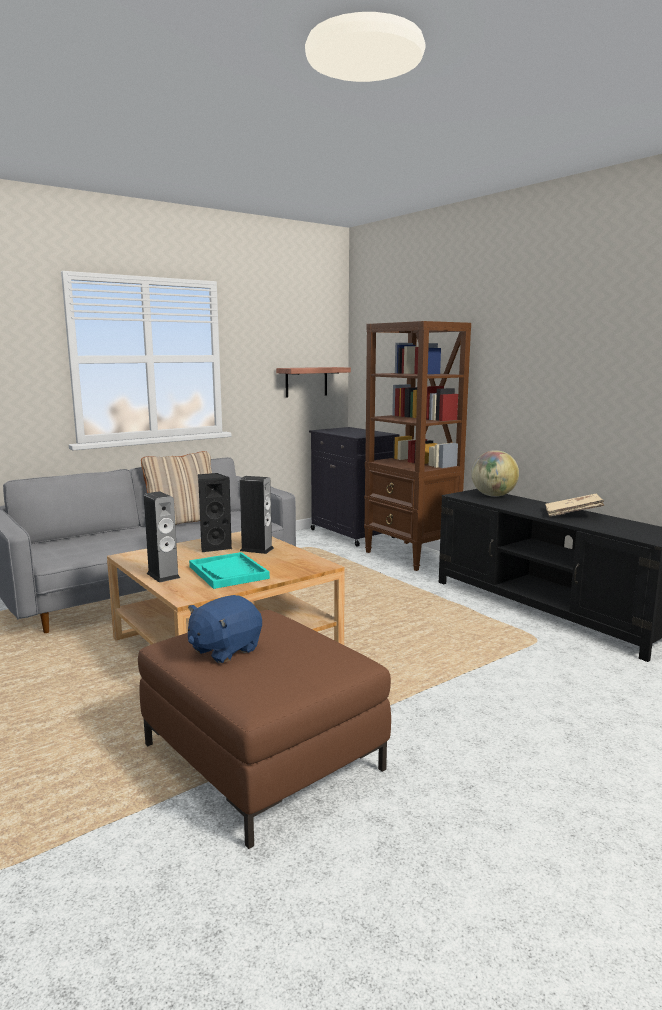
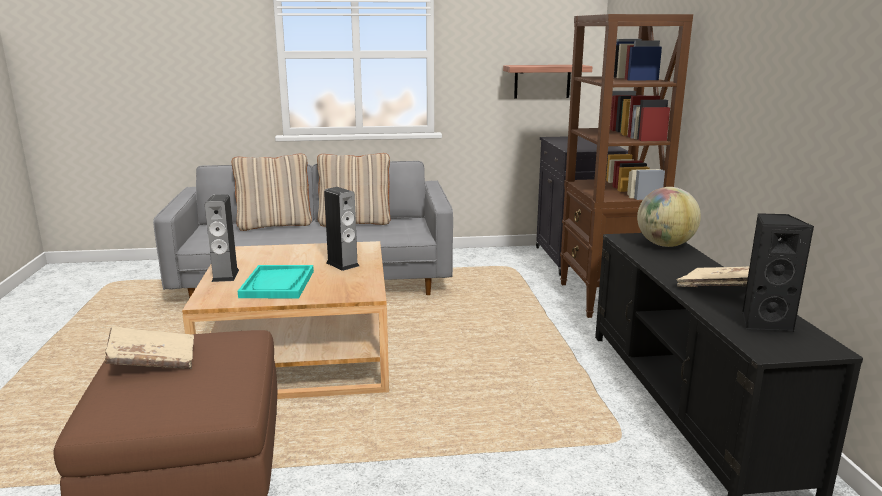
camera: 30 degrees right, 5 degrees up
(104, 535) = (275, 225): none -> beige pillow
(214, 547) = (313, 254): black speaker -> black speaker (764, 322)
(224, 650) = (153, 361): blue plush toy -> beige book

